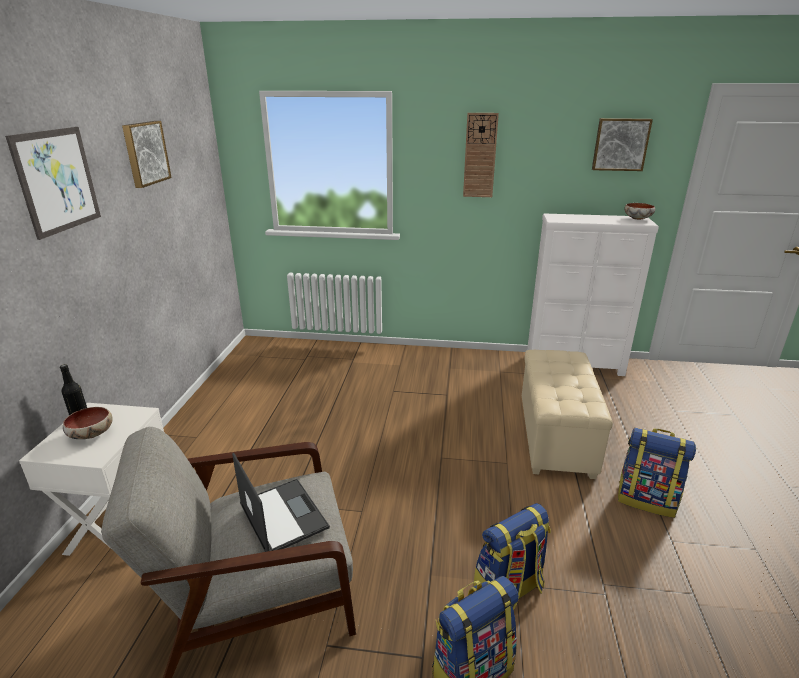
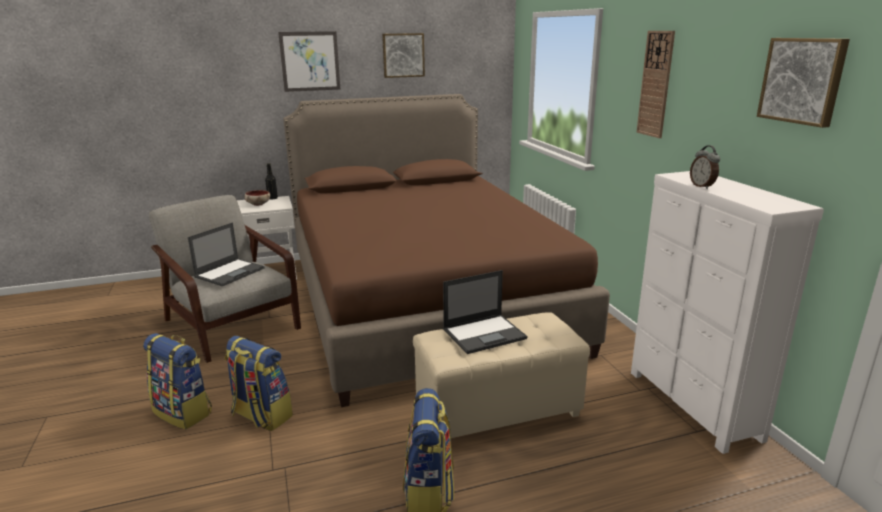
camera: 65 degrees right, 5 degrees down
(343, 422) = (423, 302): none -> brown bed
(559, 382) = (485, 334): none -> laptop
(589, 221) = (702, 186): none -> alarm clock
(638, 218) = (788, 204): bowl -> none

